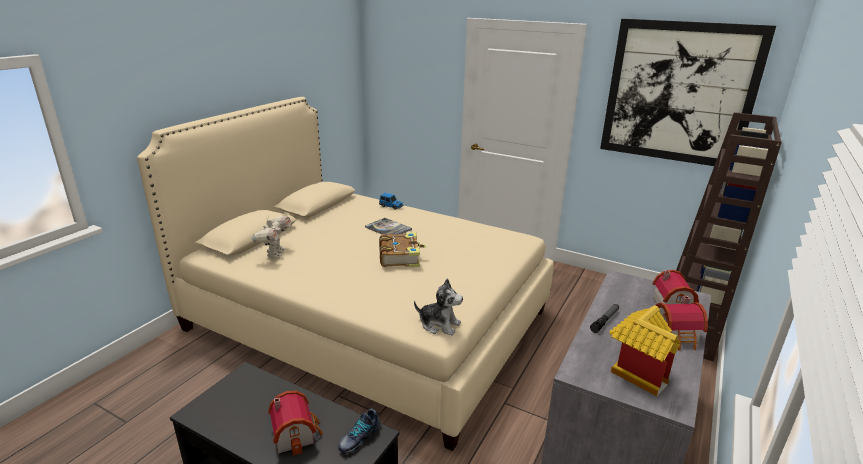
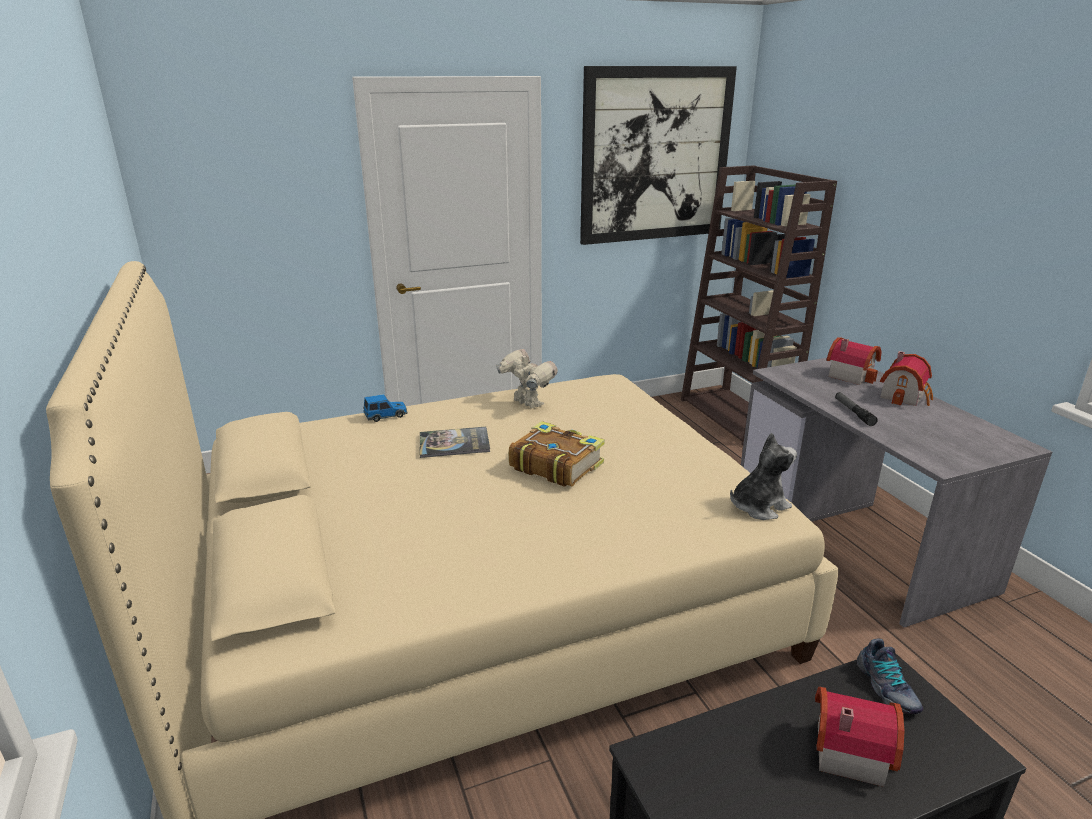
camera: 50 degrees left, 0 degrees up
(274, 254) = (383, 566): toy robot -> toy robot (527, 404)
(635, 371) = (953, 437): toy house -> none

